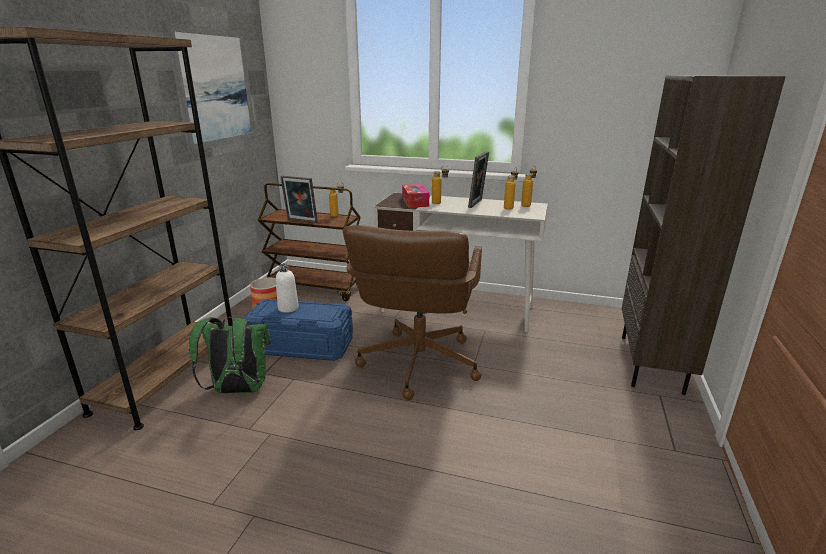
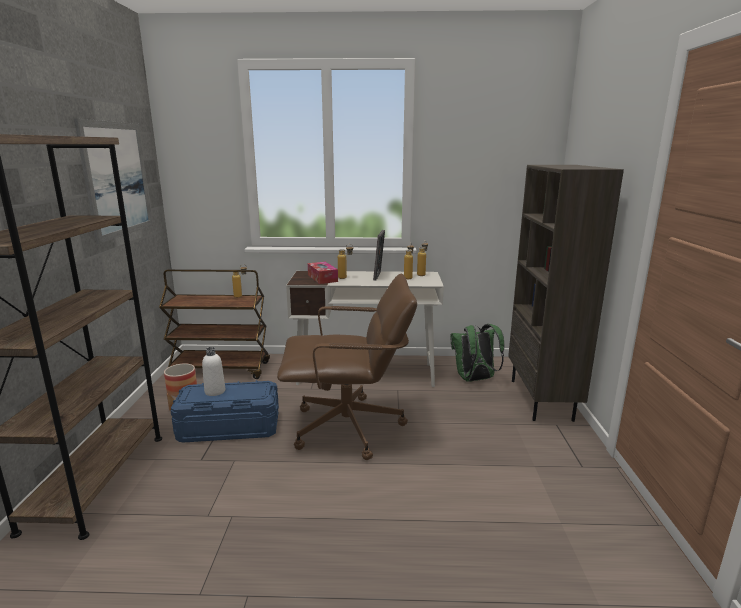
camera: 15 degrees left, 5 degrees down
(238, 390) = (180, 480): green backpack -> green backpack (474, 379)
(301, 221) = (207, 304): picture frame -> none
(418, 364) = (349, 428): brown office chair -> brown office chair turned 90 degrees counterclockwise

